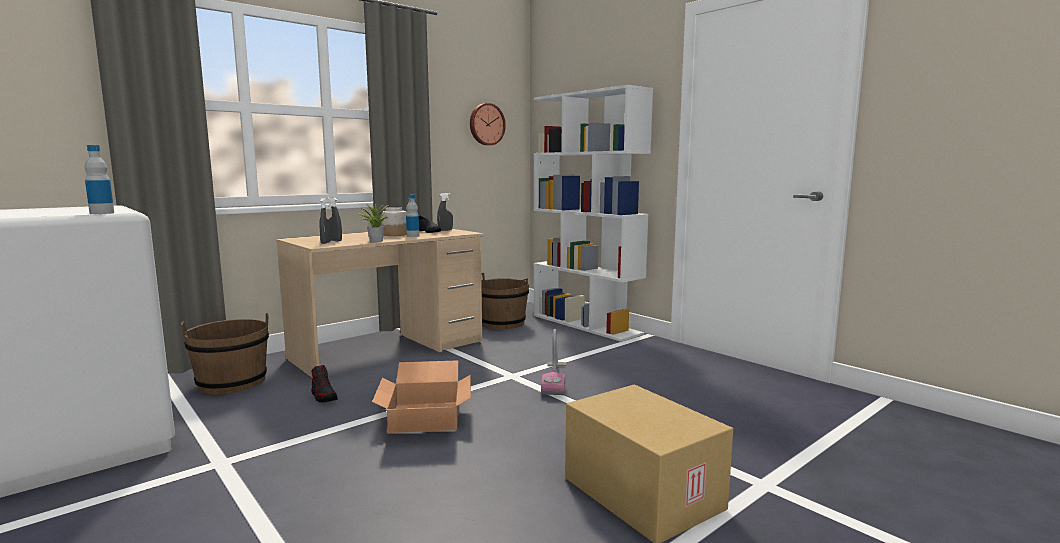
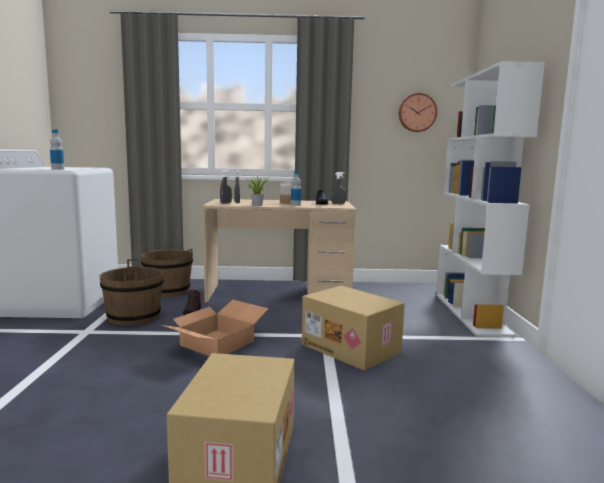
camera: 40 degrees right, 0 degrees up
(502, 323) = (397, 295): brown bucket -> brown bucket (134, 317)
(555, 379) = (352, 348): vacuum cleaner -> cardboard box

